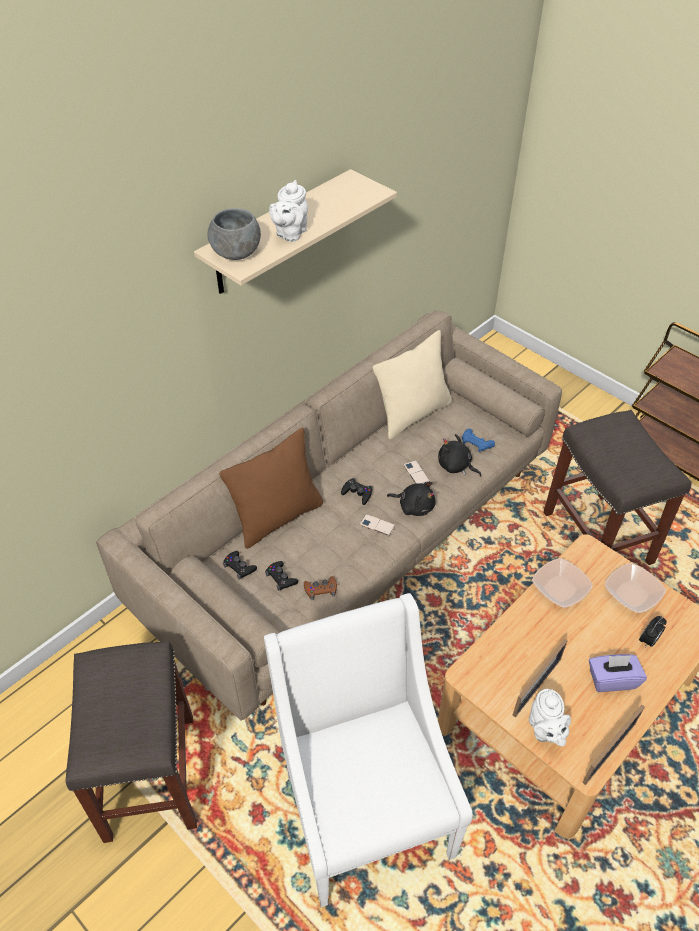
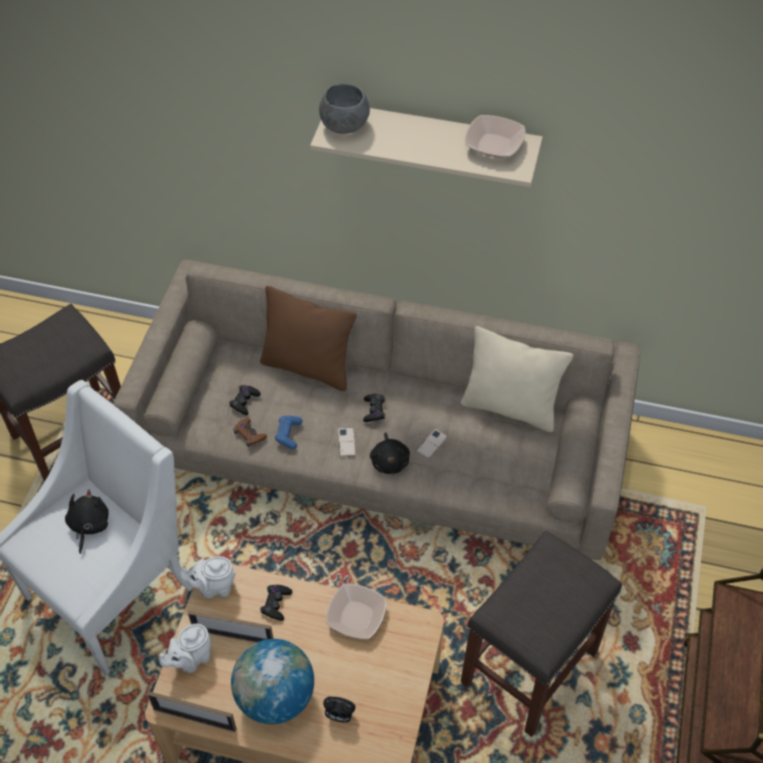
camera: 60 degrees right, 5 degrees up
(239, 567) = (238, 368): black game controller -> black game controller (276, 604)
(290, 234) = (399, 144): white teapot -> white teapot (213, 587)
(456, 466) = (465, 473): black plush toy -> black plush toy (89, 525)
(476, 444) = (508, 477): blue game controller -> blue game controller (288, 434)
(612, 679) = (275, 697): purple tissue box -> globe
(632, 594) = (389, 683): bowl -> bowl (494, 145)

